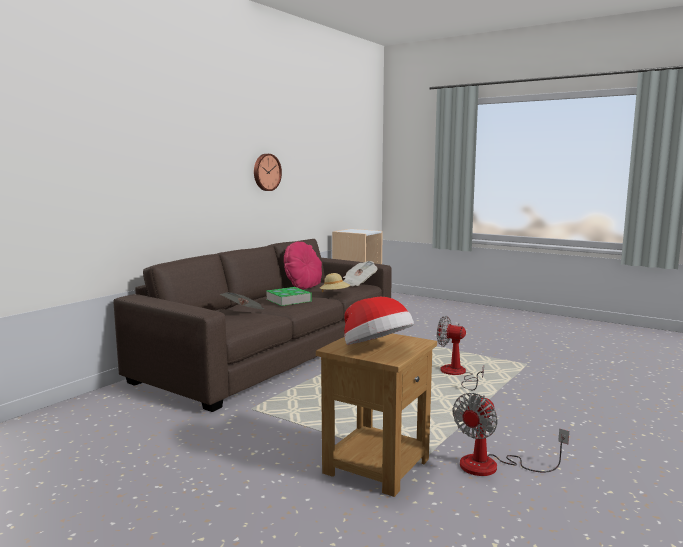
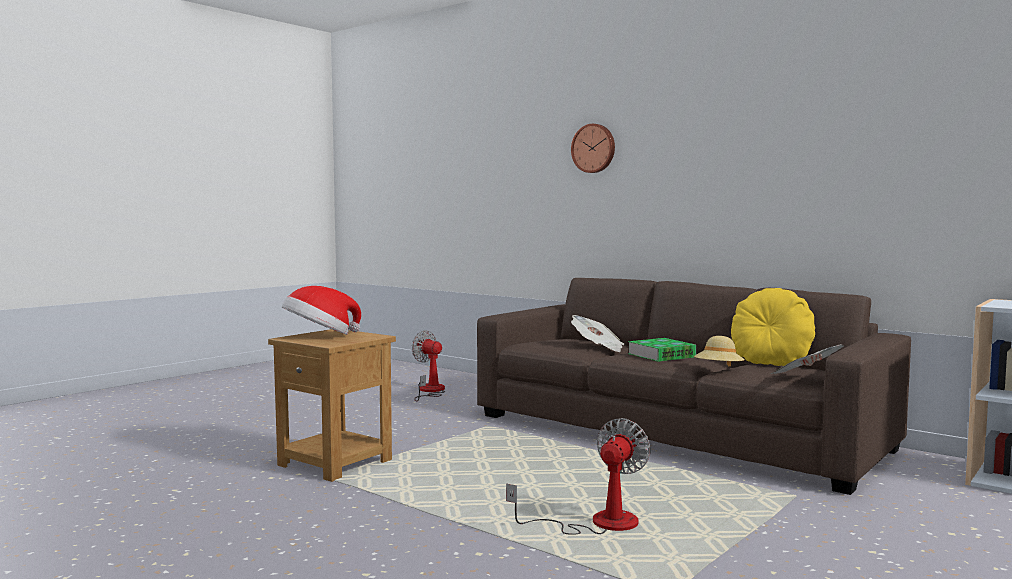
camera: 95 degrees right, 5 degrees down
(266, 172) = (804, 179): wall clock -> wall clock (594, 148)
(303, 288) = (771, 364): pink pillow -> yellow pillow
(492, 466) = (293, 506): fan -> fan (430, 391)

